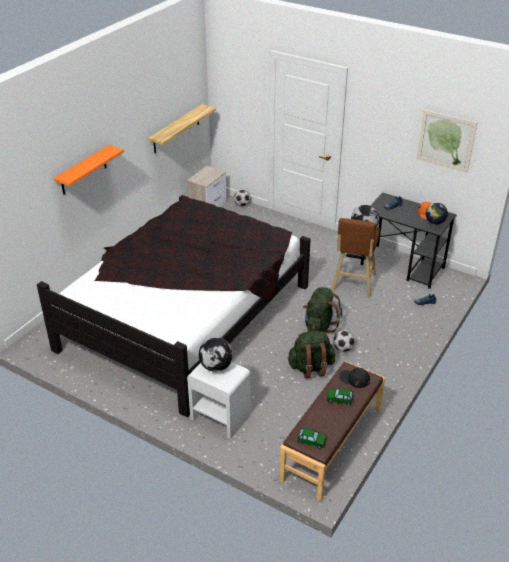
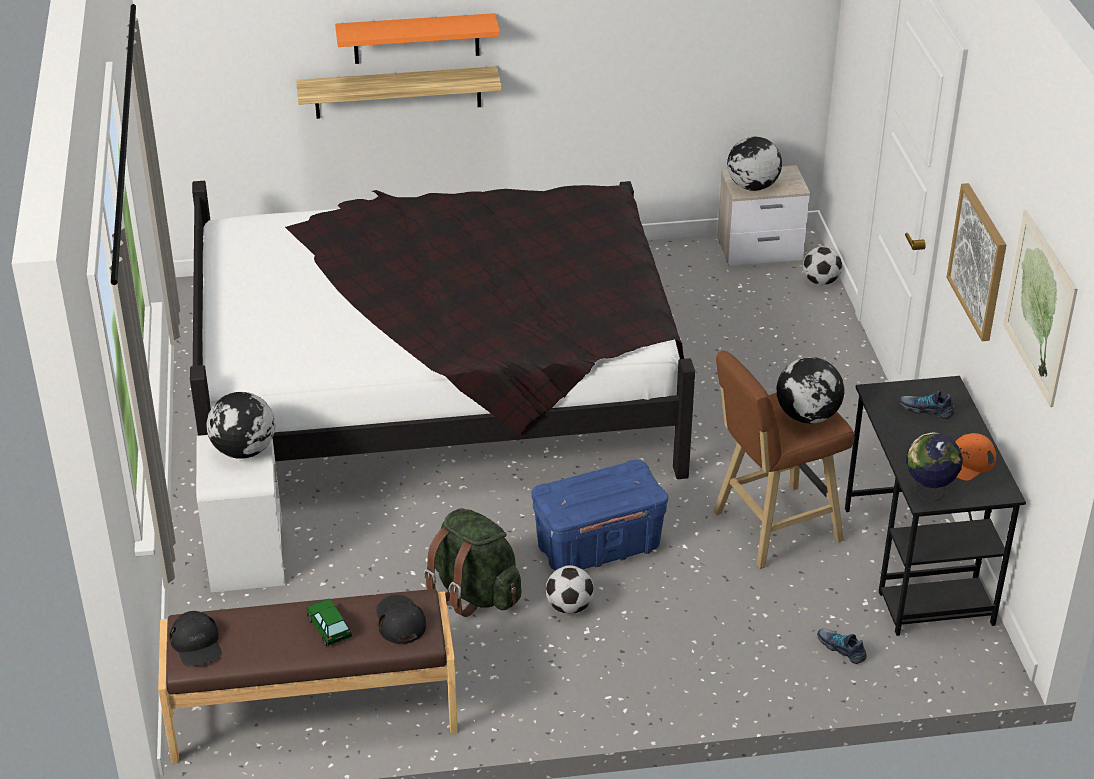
camera: 50 degrees right, 0 degrees up
(176, 129) = (711, 52): shelf -> shelf (398, 92)
(205, 179) = (752, 186): none -> globe
(311, 441) = (197, 644): toy car -> black cap
(319, 325) = (597, 547): green backpack -> blue storage box
(385, 144) = (979, 261): none -> picture

